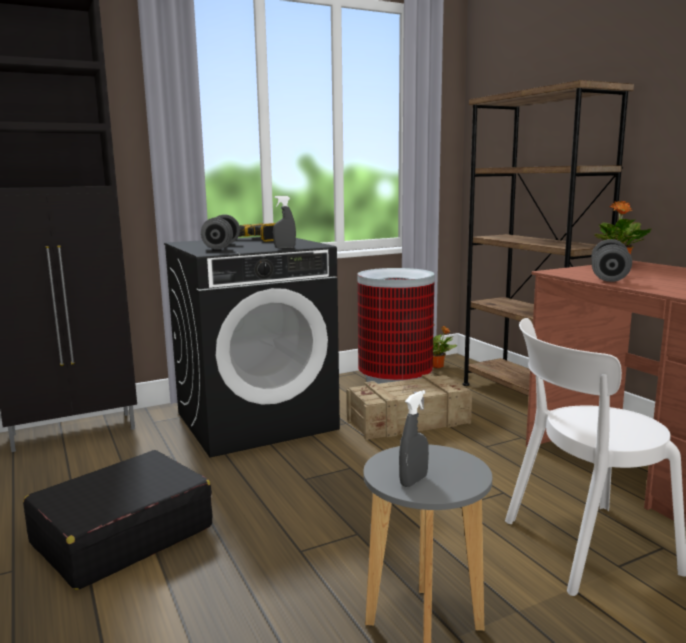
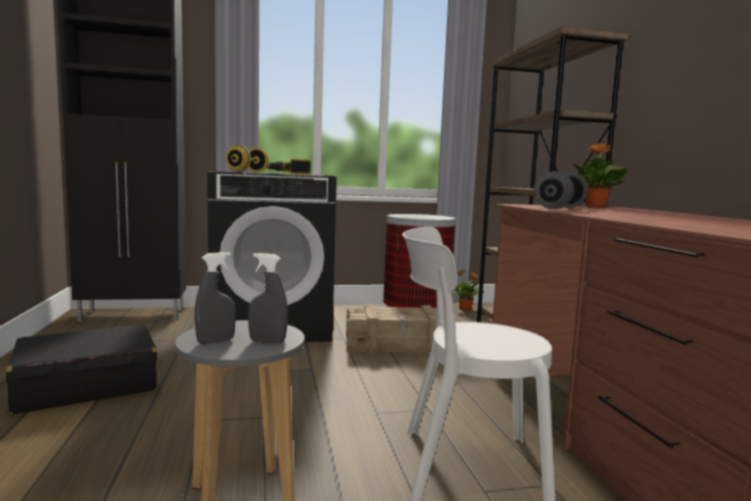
camera: 15 degrees right, 5 degrees down
(222, 246) = (247, 172): grey dumbbell -> yellow dumbbell
(284, 248) = (290, 173): grey spray bottle -> grey spray bottle (267, 341)

